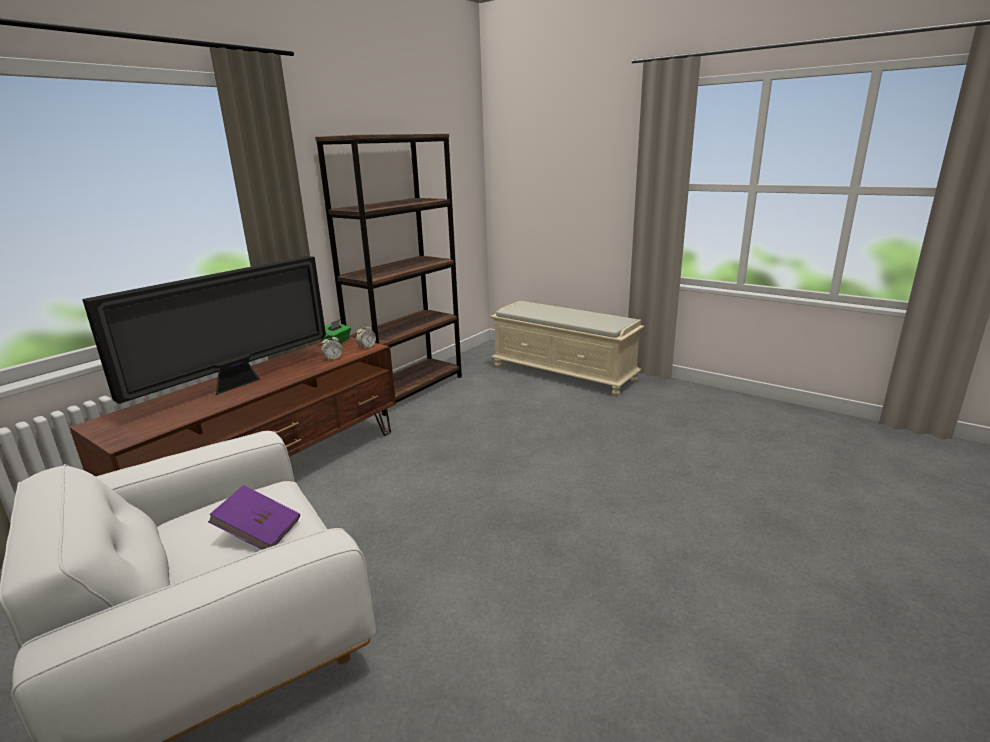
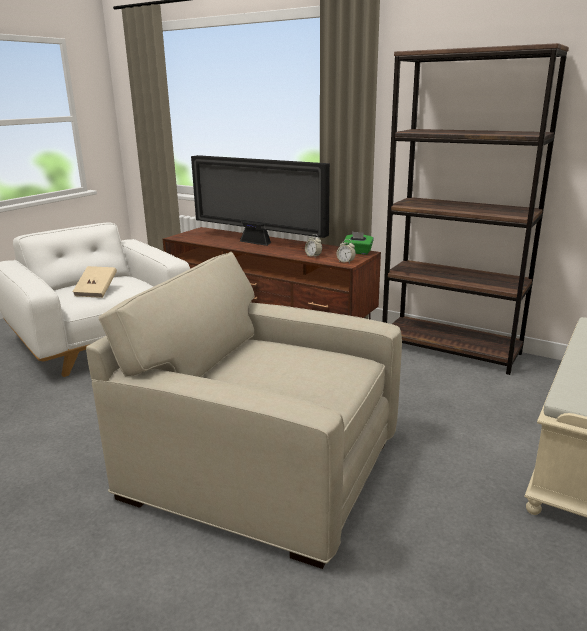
camera: 85 degrees right, 0 degrees up
(259, 532) = (96, 291): purple book -> beige book
(577, 477) = (263, 464): none -> beige armchair

